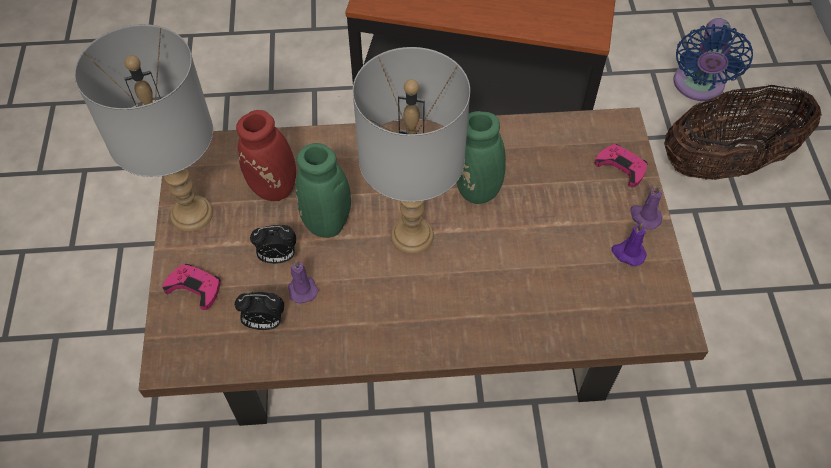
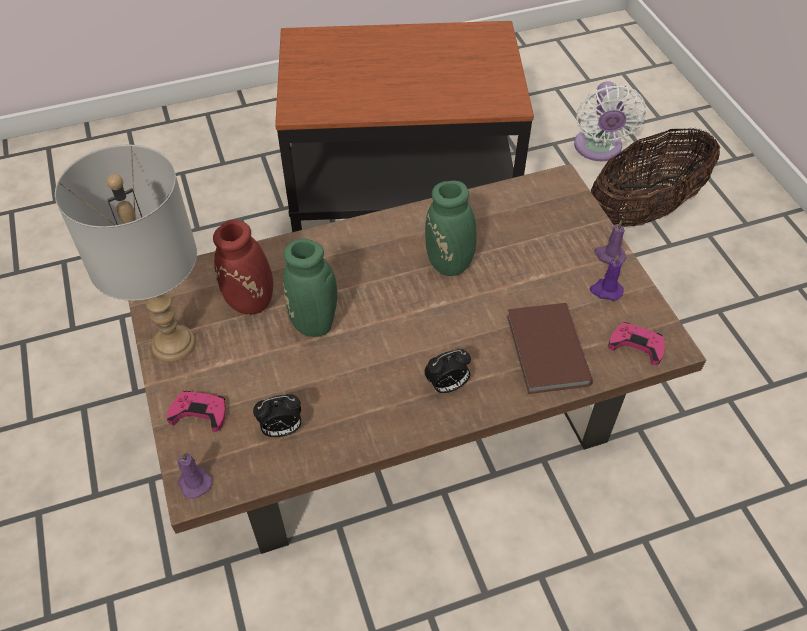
camera: 15 degrees left, 5 degrees down
(277, 257) = (275, 365): alarm clock -> alarm clock (447, 386)
(302, 288) = (309, 389): purple candle -> purple candle (194, 481)
(412, 234) = (401, 316): grey table lamp -> none
(543, 303) = (545, 351): none -> brown book
(621, 167) = (573, 217): pink game controller -> pink game controller (636, 345)
(697, 86) = (598, 149): blue fan -> white fan

